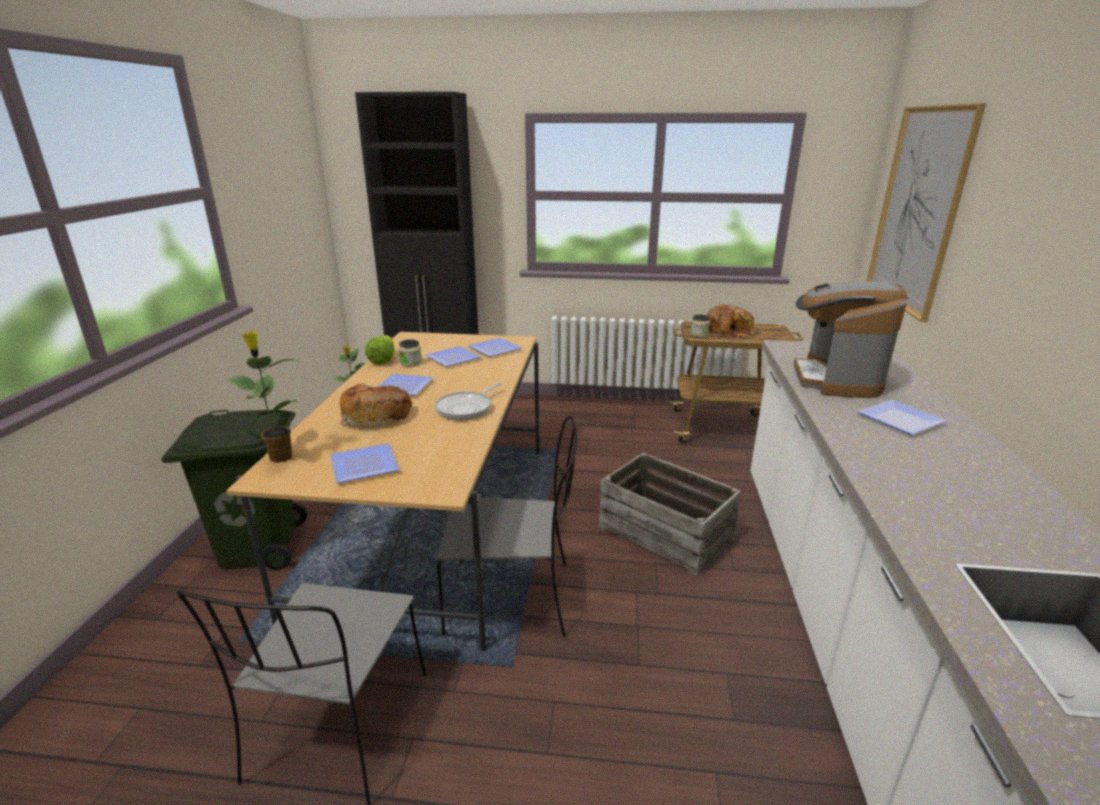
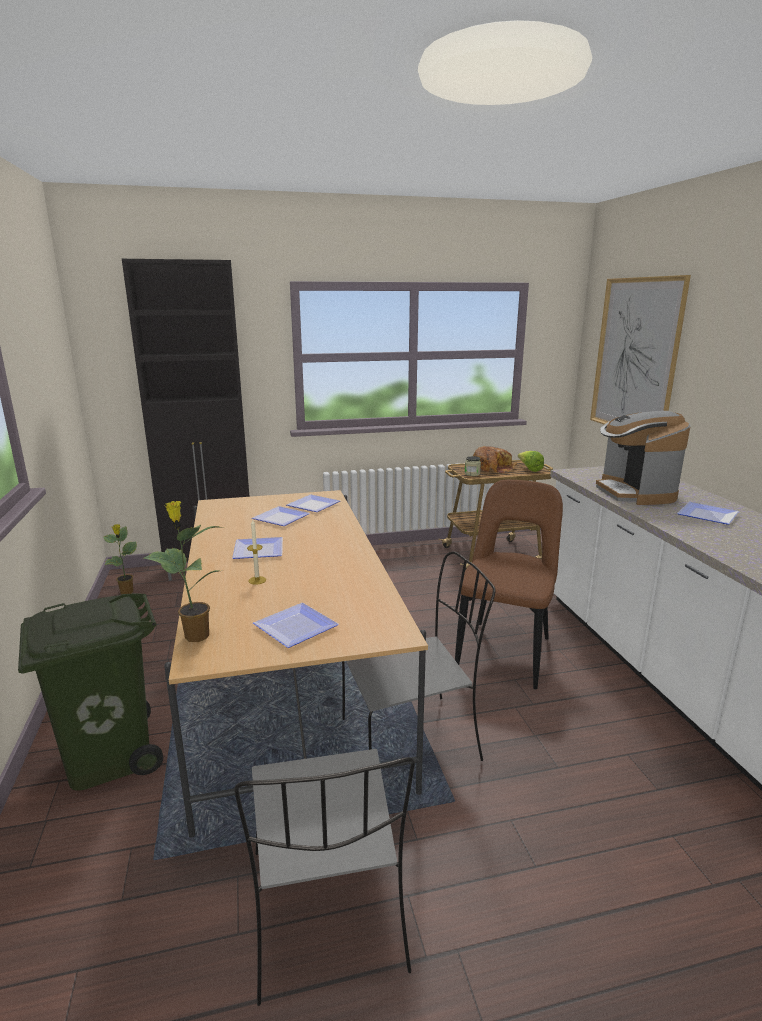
camera: 20 degrees left, 5 degrees down
(375, 415) = (257, 580): bread -> candle
(383, 360) = (209, 529): lettuce -> lettuce (529, 469)
(411, 363) = (242, 528): jar -> none
(467, 408) = (341, 560): frying pan -> none
(666, 532) = (505, 651): crate -> brown chair

